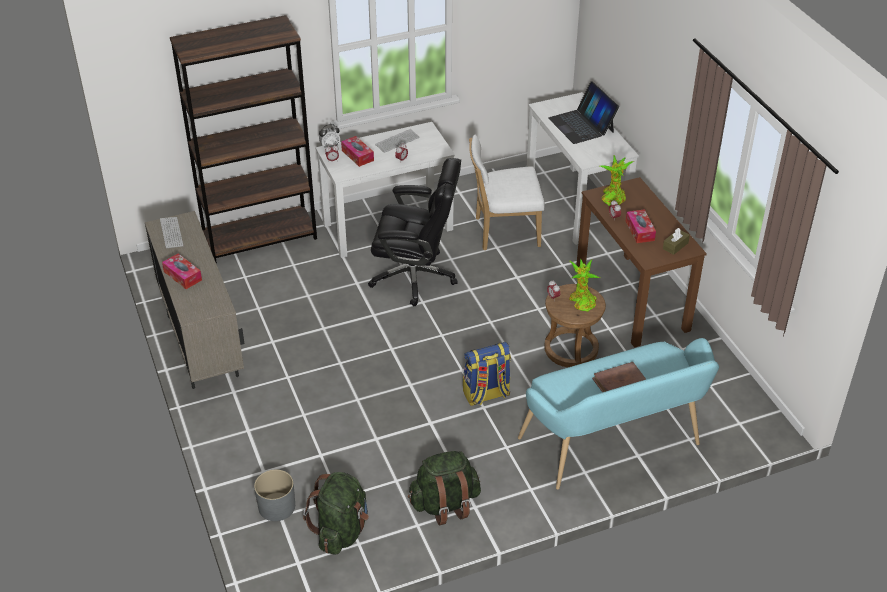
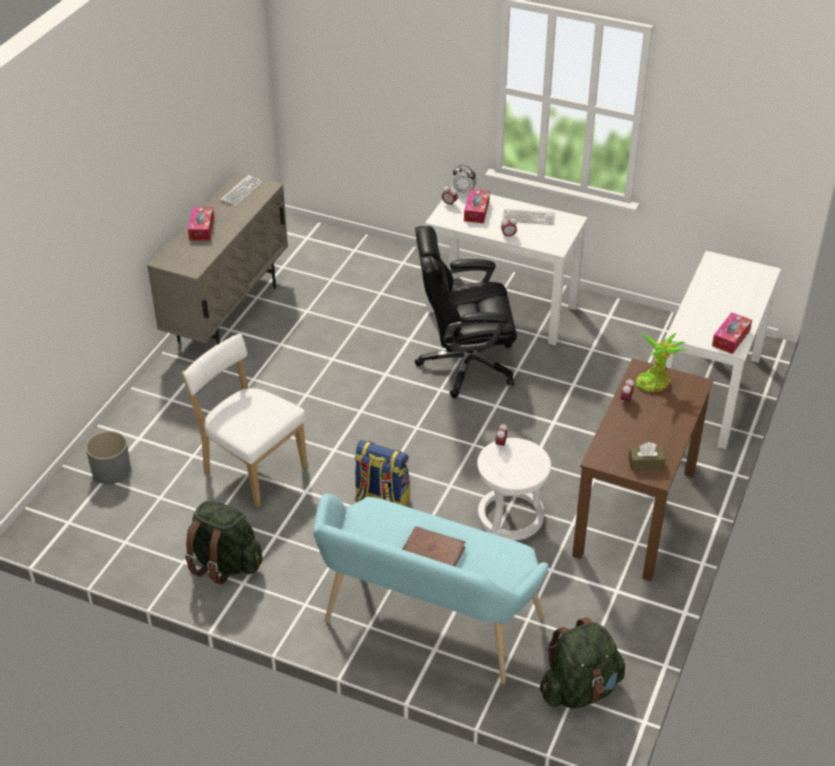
camera: 45 degrees right, 0 degrees up
(260, 238) = (385, 256): brown bookcase -> none
(341, 531) = (127, 523): green backpack -> green backpack (580, 689)
(415, 276) = (465, 365): black office chair -> black office chair turned 120 degrees clockwise
(503, 232) = (599, 375): white chair -> white chair (251, 468)
(570, 349) = (510, 516): brown stool -> white stool
(581, 125) = (730, 298): laptop -> none
(581, 301) = (521, 464): potted plant -> none
(639, 231) = (632, 427): tissue box -> tissue box (731, 338)

